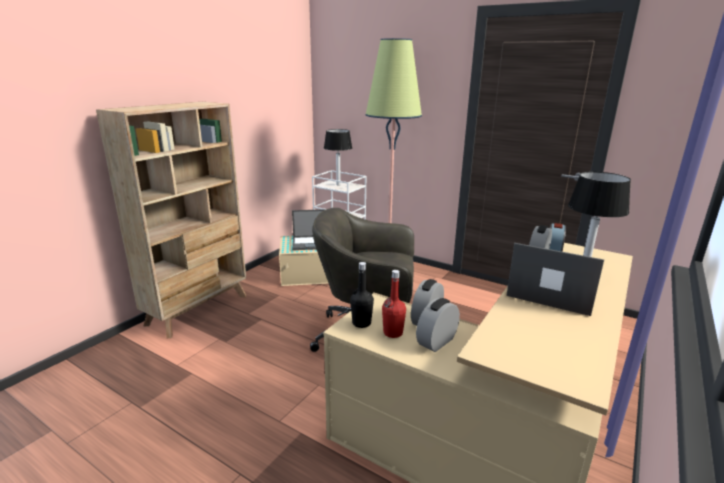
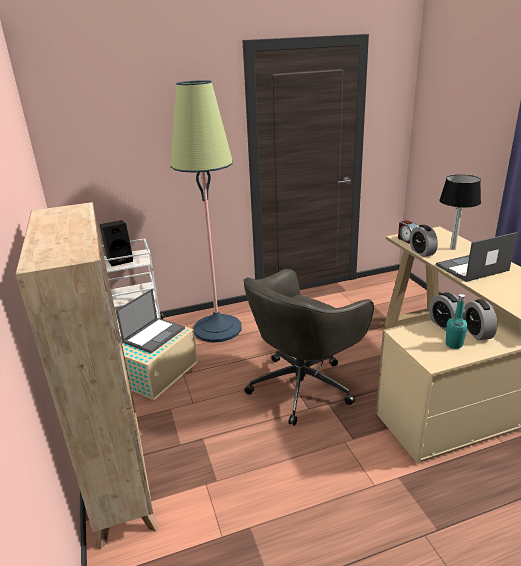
camera: 50 degrees left, 5 degrees up
(338, 184) = (120, 260): table lamp -> black speaker
(361, 323) = (430, 352): black bottle -> none
(393, 333) = (453, 344): red bottle -> turquoise bottle

